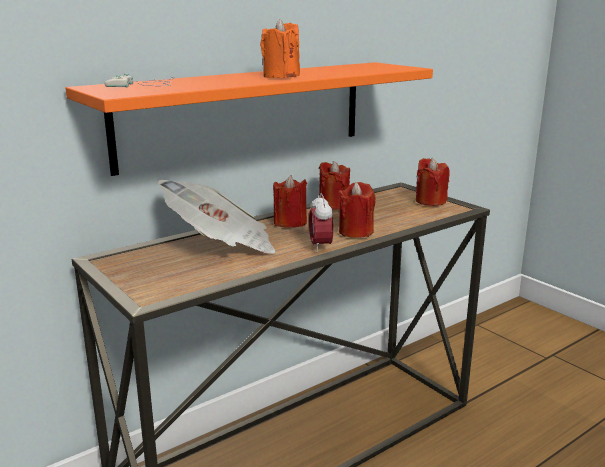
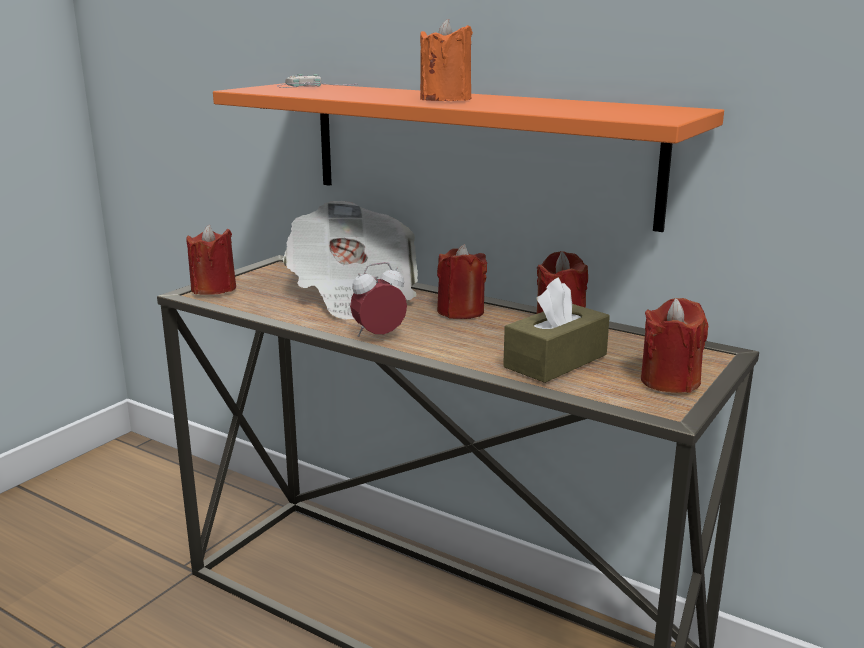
camera: 70 degrees right, 0 degrees up
(356, 232) = (454, 347): red candle -> red candle (213, 289)
(392, 215) = (555, 361): none -> brown tissue box

